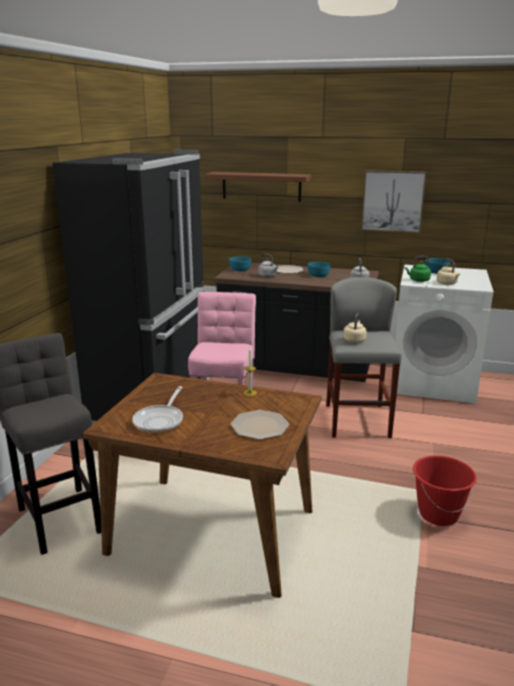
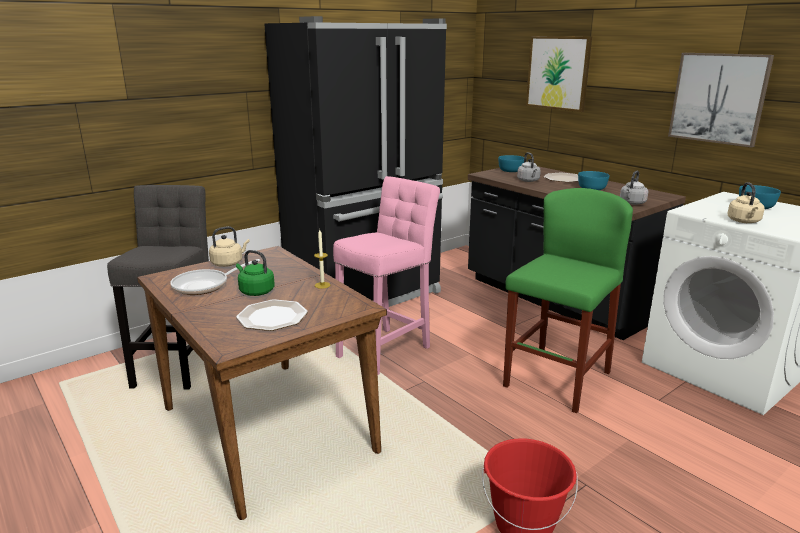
camera: 35 degrees right, 0 degrees up
(261, 186) = (558, 73): brown shelf -> picture
(354, 340) = (547, 267): beige kettle -> beige kettle (228, 263)
(357, 421) = (557, 379): grey stool -> green stool
(418, 280) = (704, 211): green kettle -> green kettle (255, 291)

